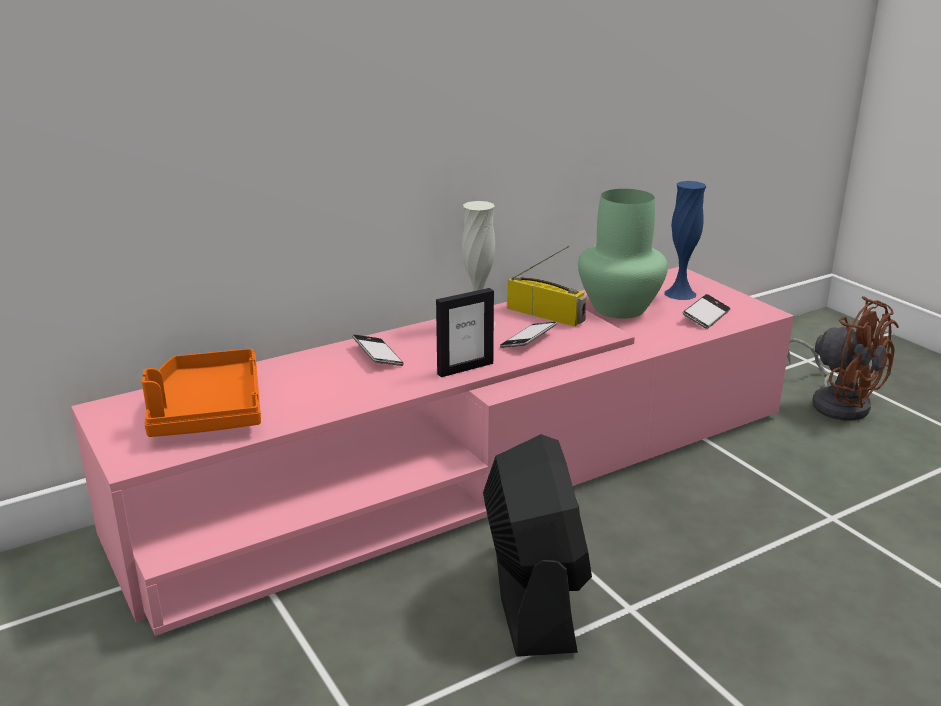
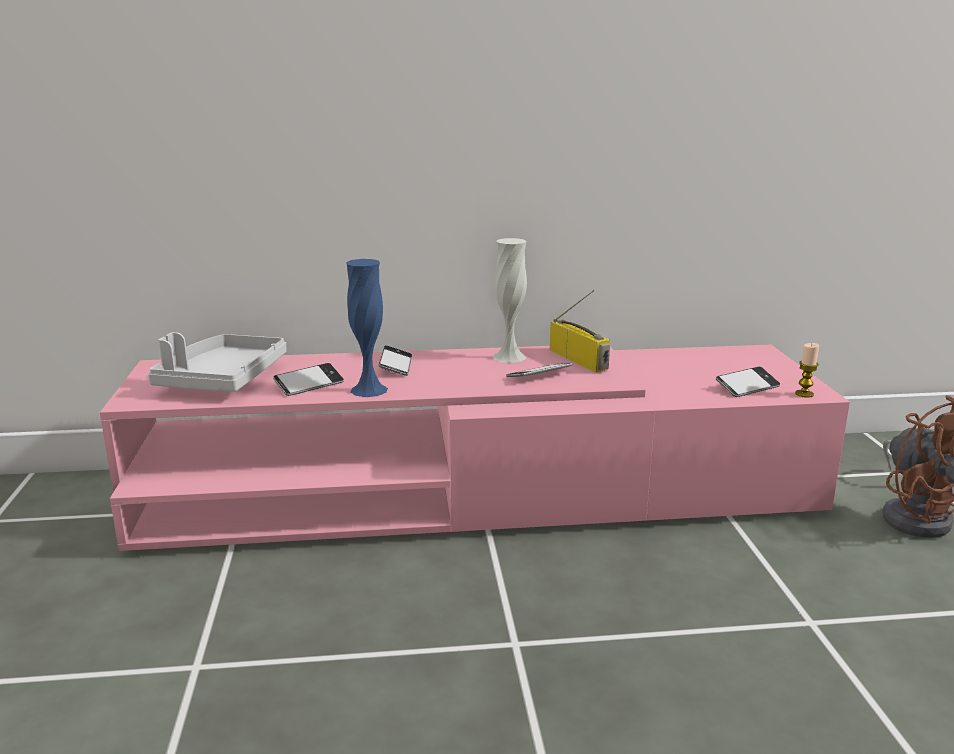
camera: 25 degrees right, 5 degrees down
(206, 410) = (222, 379): orange tray -> grey tray
(313, 397) = (309, 385): none -> phone
(465, 368) = (456, 386): picture frame -> none
(533, 596) = (435, 607): black fan -> none
(620, 308) = (665, 367): green vase -> none
(680, 293) = (741, 365): blue vase -> blue vase (369, 390)
(755, 314) = (804, 394): none -> candle

